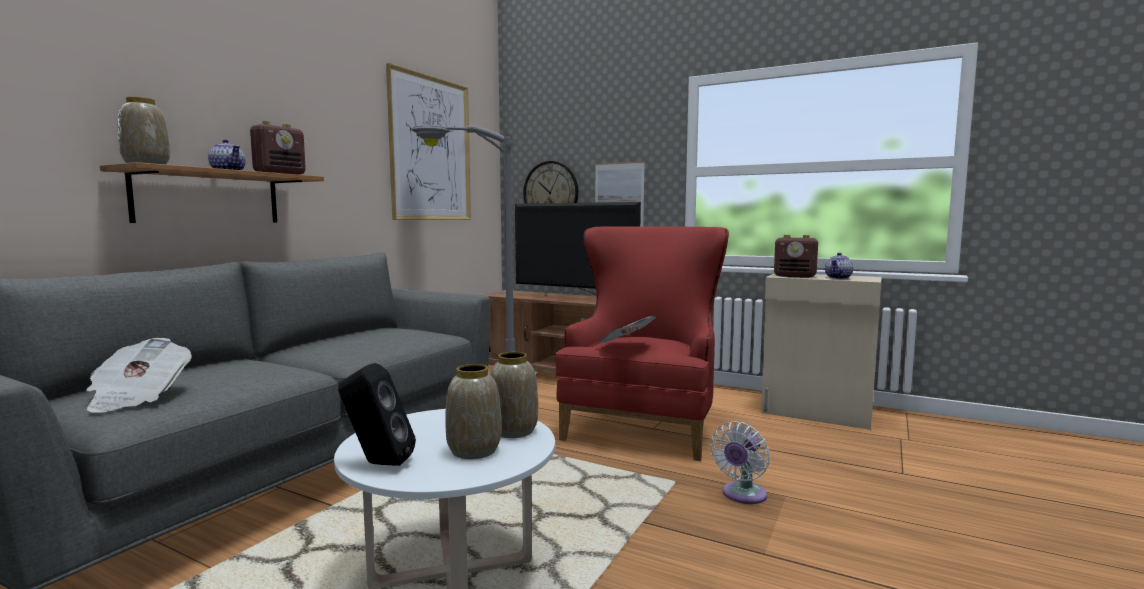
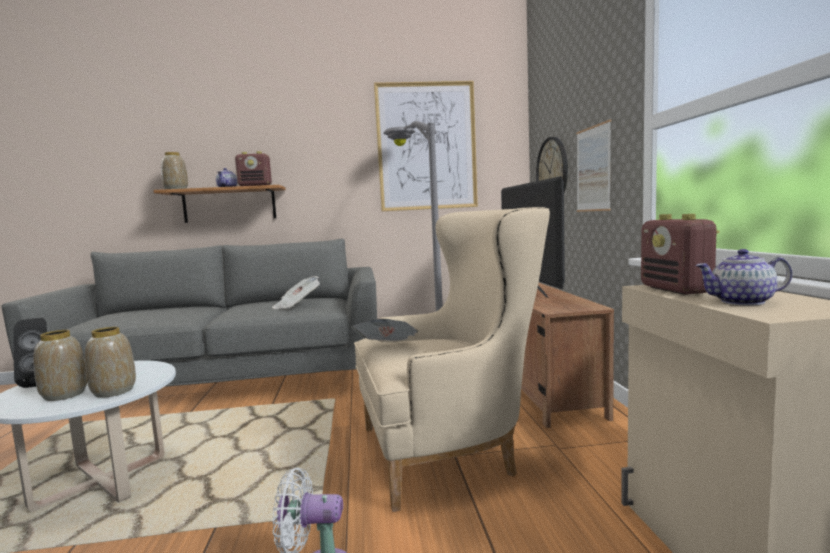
camera: 55 degrees right, 0 degrees up
(138, 398) = (110, 318): newspaper -> newspaper (297, 305)
(645, 426) = (453, 450): red armchair -> beige armchair

